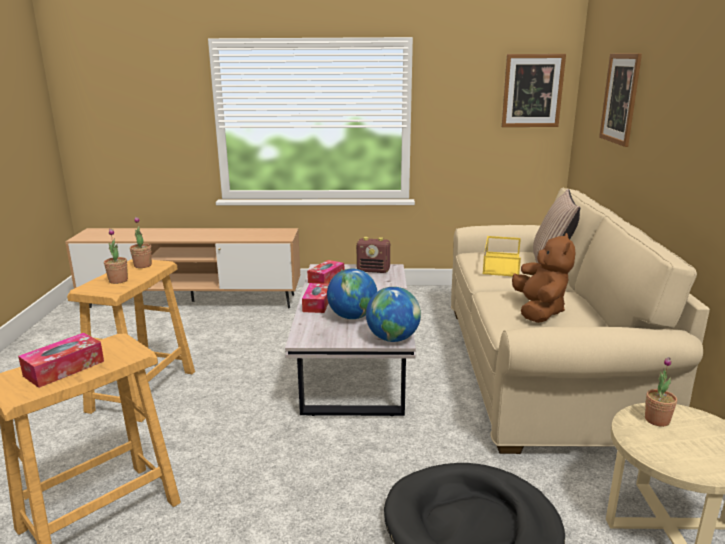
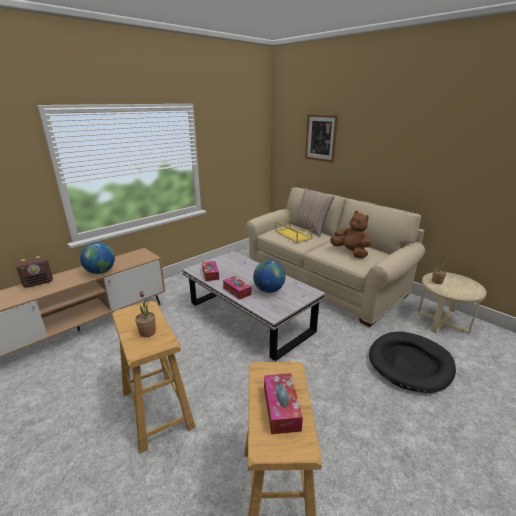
camera: 45 degrees left, 5 degrees up
(143, 265) = (137, 313): potted plant -> none
(373, 270) = (225, 260): radio -> radio (39, 283)
(392, 339) = (308, 293): globe -> globe (100, 272)
(532, 91) = (253, 135): picture -> none

